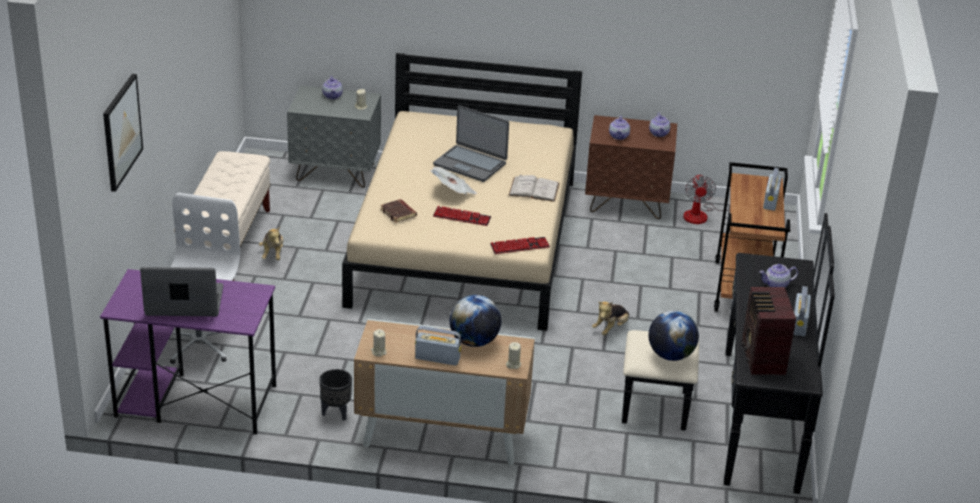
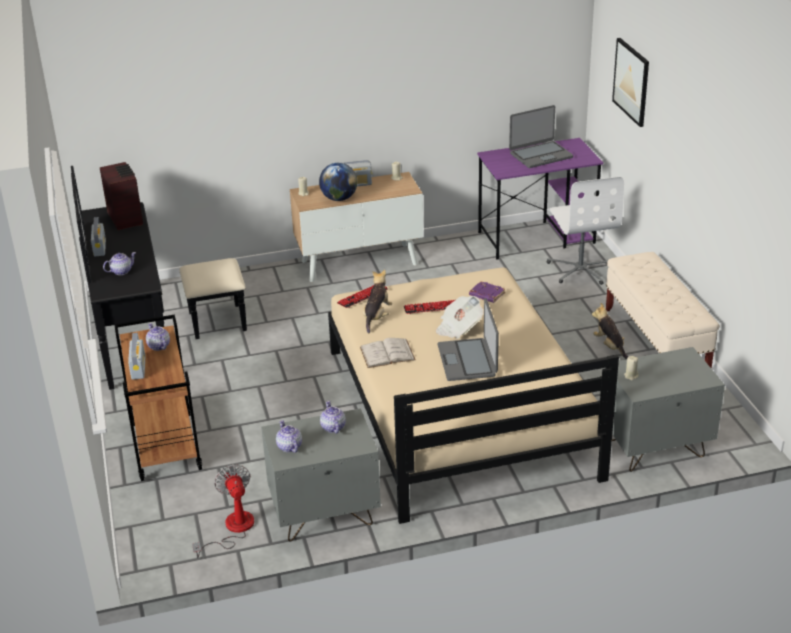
camera: 160 degrees right, 0 degrees up
(333, 96) = (675, 380): teapot -> teapot (158, 346)
(335, 413) = (441, 256): black planter -> none
(399, 213) = (486, 294): brown book -> purple book
(470, 164) = (468, 360): laptop -> laptop turned 105 degrees counterclockwise
(611, 328) = (277, 370): plush toy -> plush toy (377, 317)
(626, 204) = (324, 515): brown nightstand -> grey nightstand
(670, 355) = (203, 268): globe -> none

